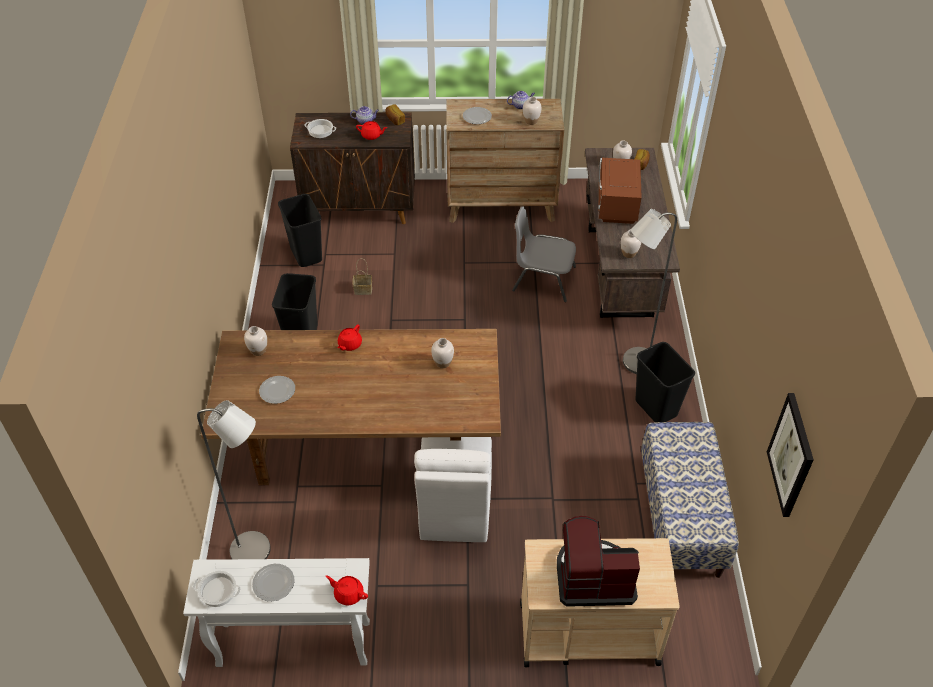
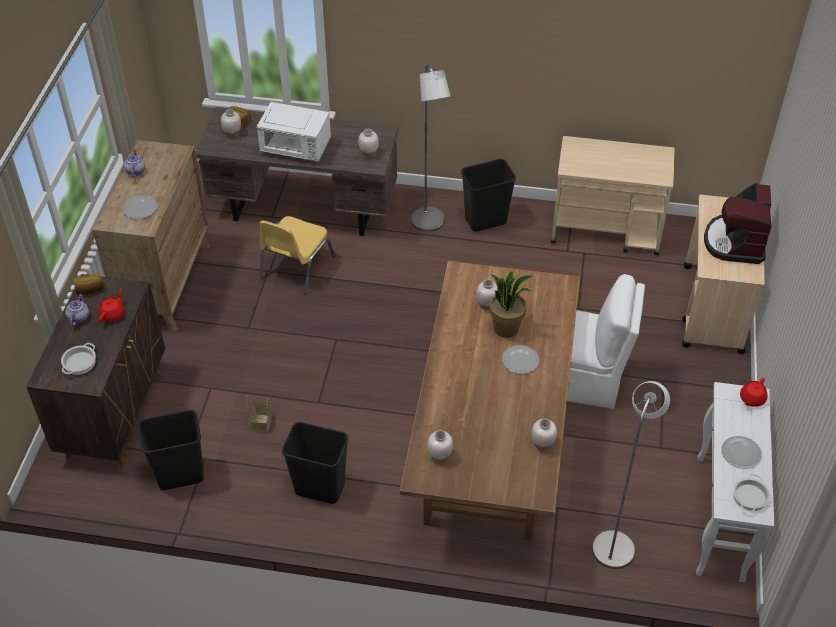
camera: 80 degrees left, 0 degrees up
(278, 391) = (502, 441): plate -> plate (520, 360)
(349, 344) = (446, 376): red teapot -> none
(416, 380) = (506, 328): none -> potted plant
(531, 121) = (169, 167): white vase -> white vase (542, 444)
(542, 279) = (295, 268): grey chair -> yellow chair
(616, 206) = (296, 149): brown microwave -> white microwave
(681, 518) = (606, 231): bench -> beige cart
(791, 455) = (710, 62): picture -> none

